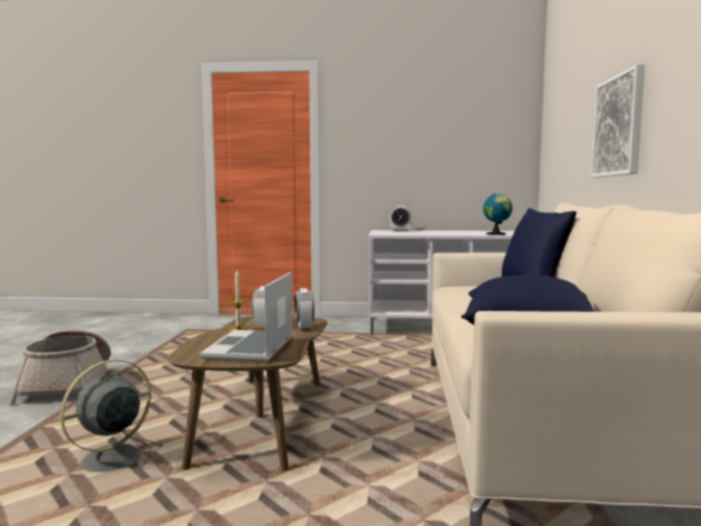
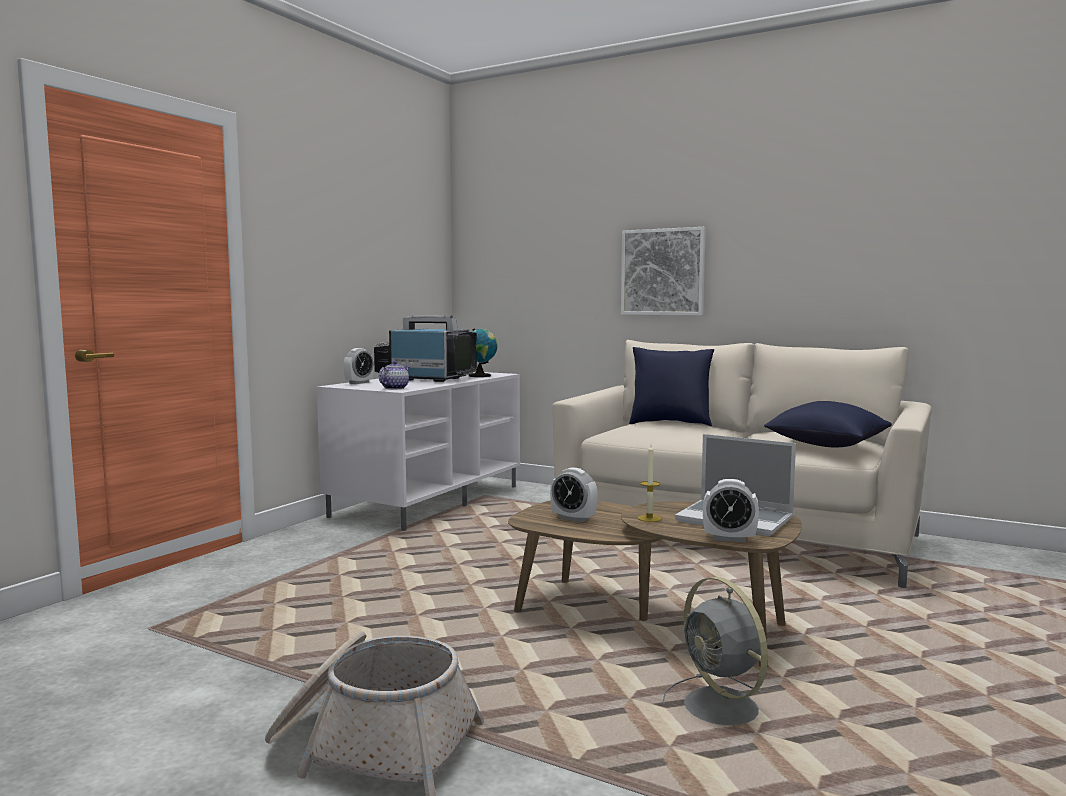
camera: 65 degrees left, 0 degrees up
(304, 328) = (606, 507): alarm clock -> alarm clock (729, 539)
(386, 233) = (395, 388): none -> teapot
(449, 232) = (425, 379): none -> television

